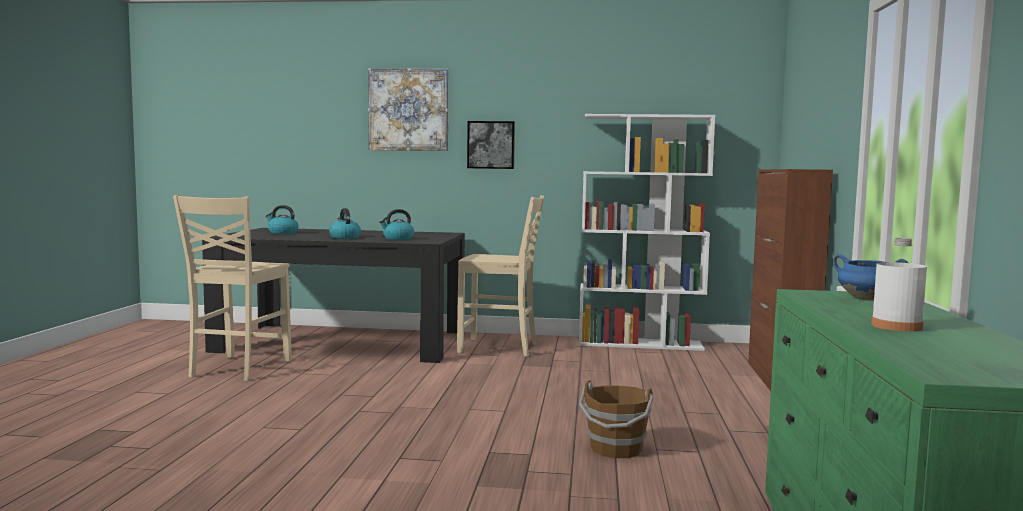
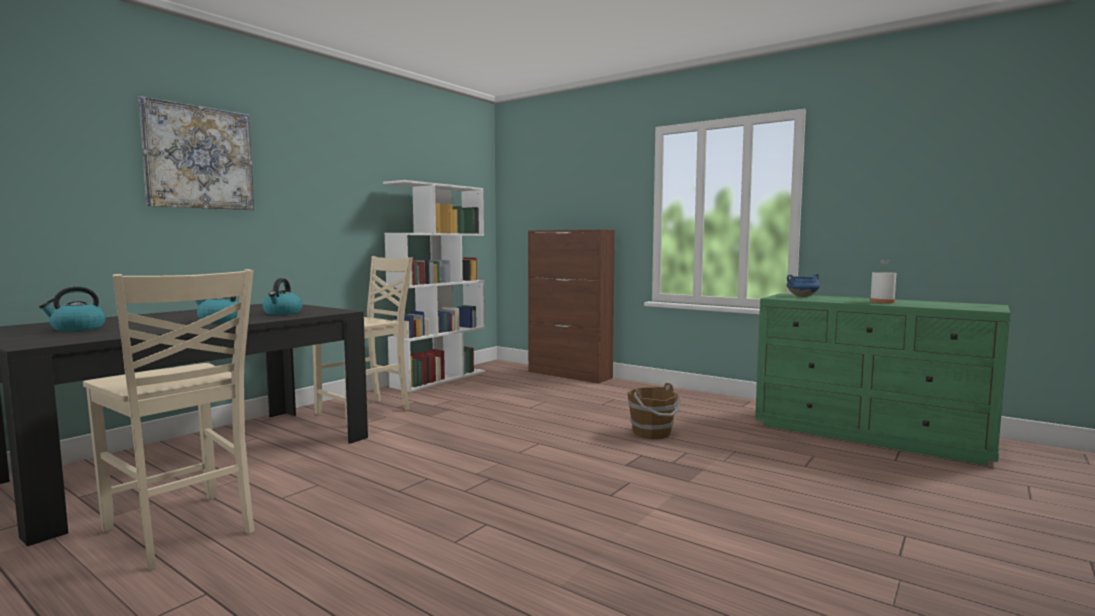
camera: 60 degrees left, 0 degrees up
(491, 145) = (297, 205): picture -> none

